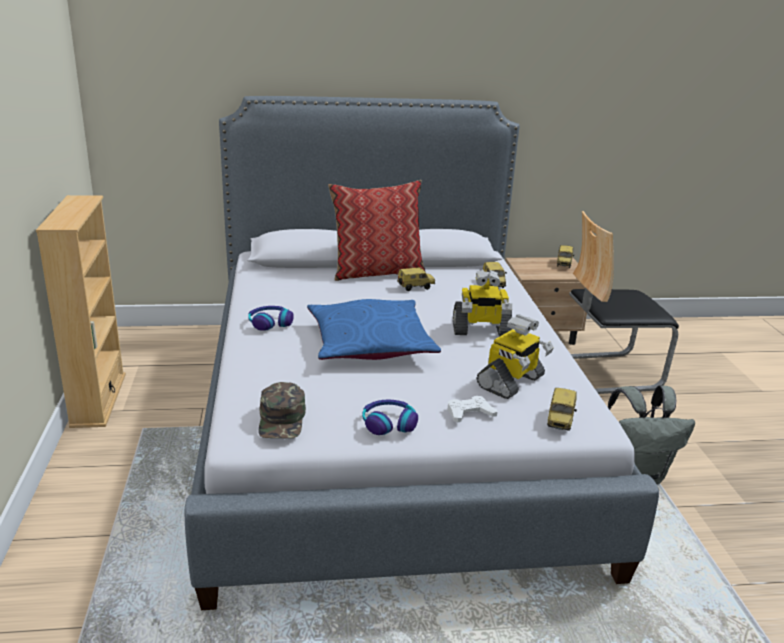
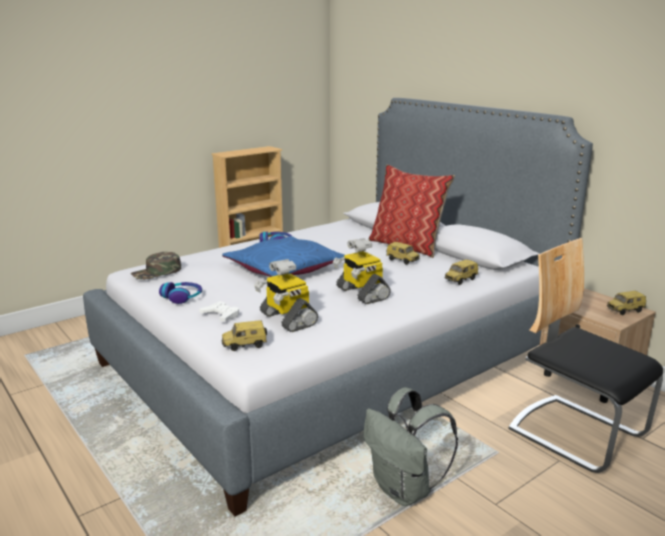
camera: 60 degrees right, 5 degrees down
(511, 382) = (287, 319): toy robot -> toy robot turned 45 degrees clockwise

